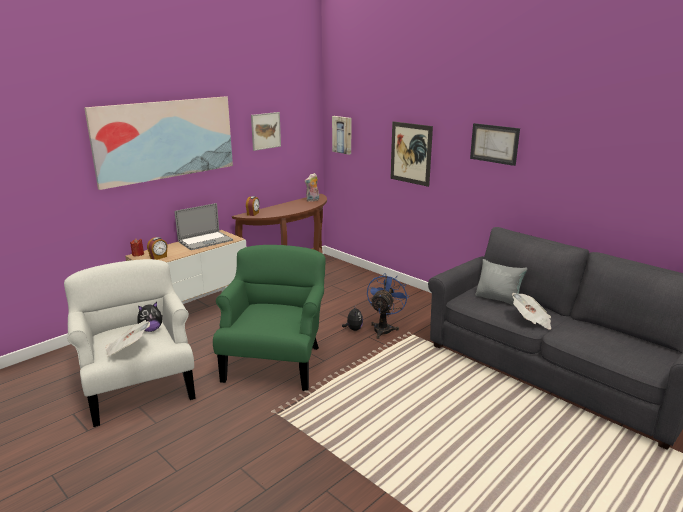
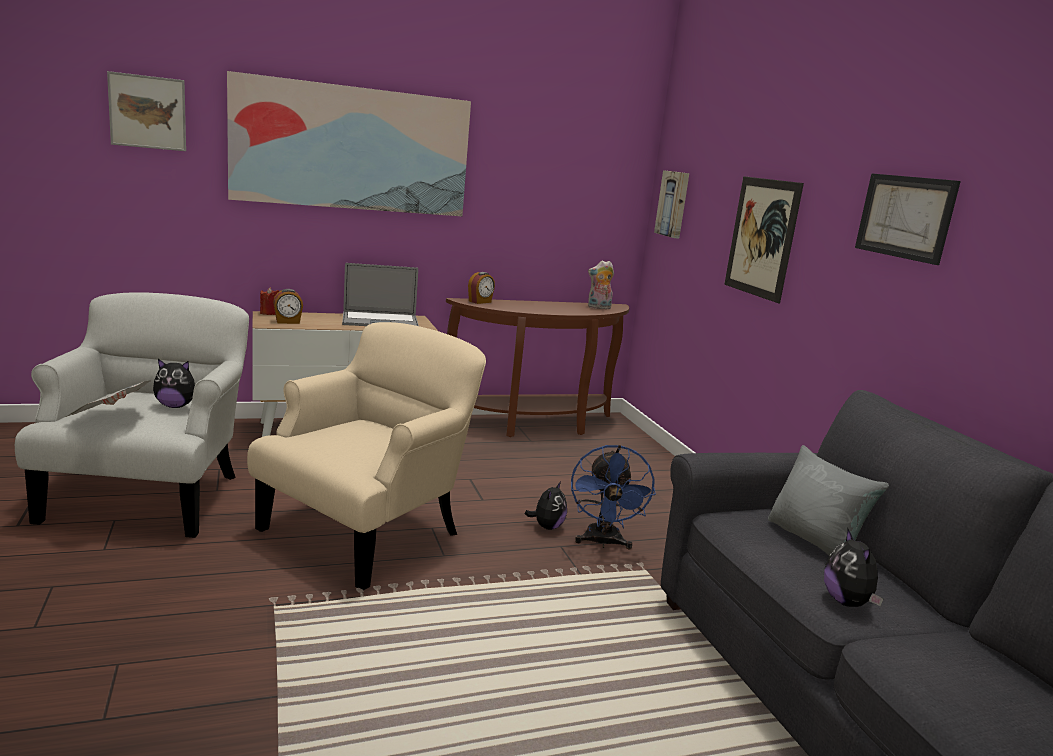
camera: 25 degrees right, 5 degrees down
(265, 131) = (536, 173): picture -> picture (148, 112)
(275, 362) = (367, 531): green armchair -> beige armchair
(384, 328) = (603, 543): blue fan -> blue fan turned 135 degrees clockwise
(531, 321) = (847, 602): newspaper -> plush toy

